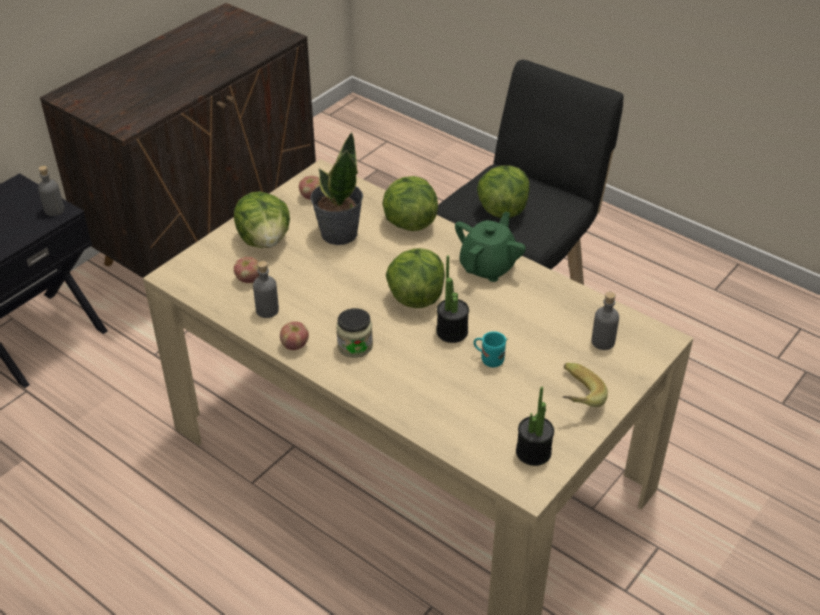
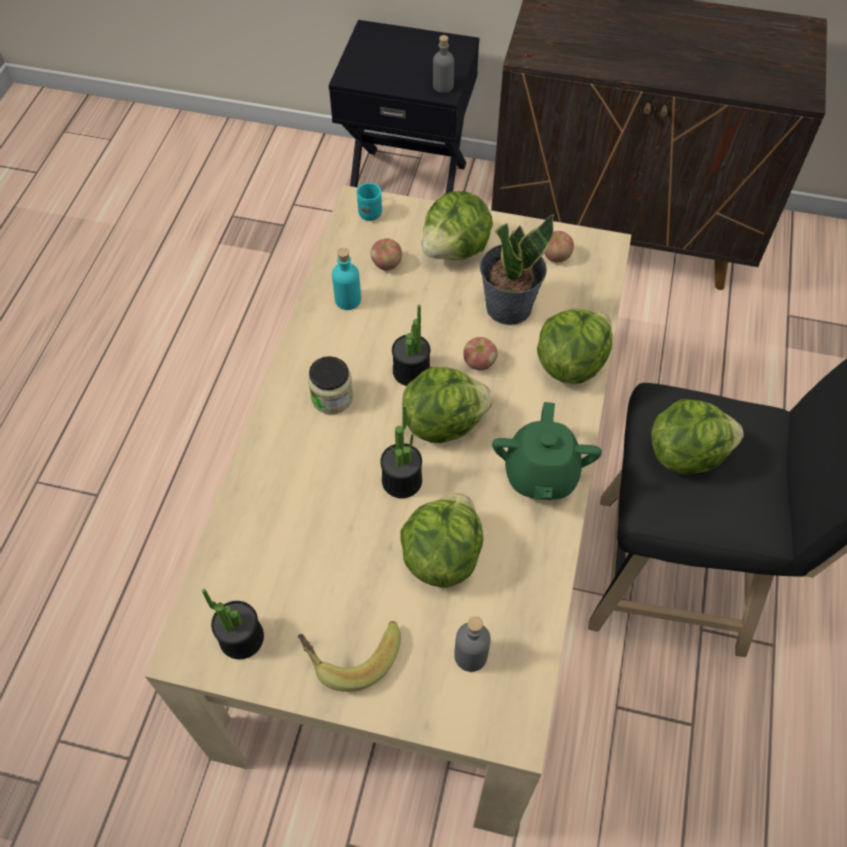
camera: 65 degrees right, 15 degrees up
(267, 310) = (348, 300): grey bottle -> turquoise bottle
(295, 345) = (307, 345): apple -> apple (479, 363)
(361, 298) = (411, 371): none -> potted plant
(488, 266) = (540, 475): green teapot -> green teapot turned 90 degrees clockwise
(489, 360) = (373, 536): turquoise mug -> turquoise mug (370, 211)
(523, 331) = (441, 555): none -> lettuce

